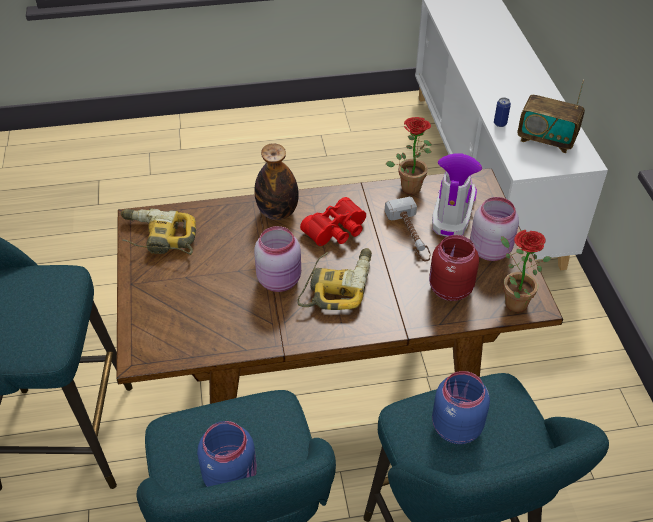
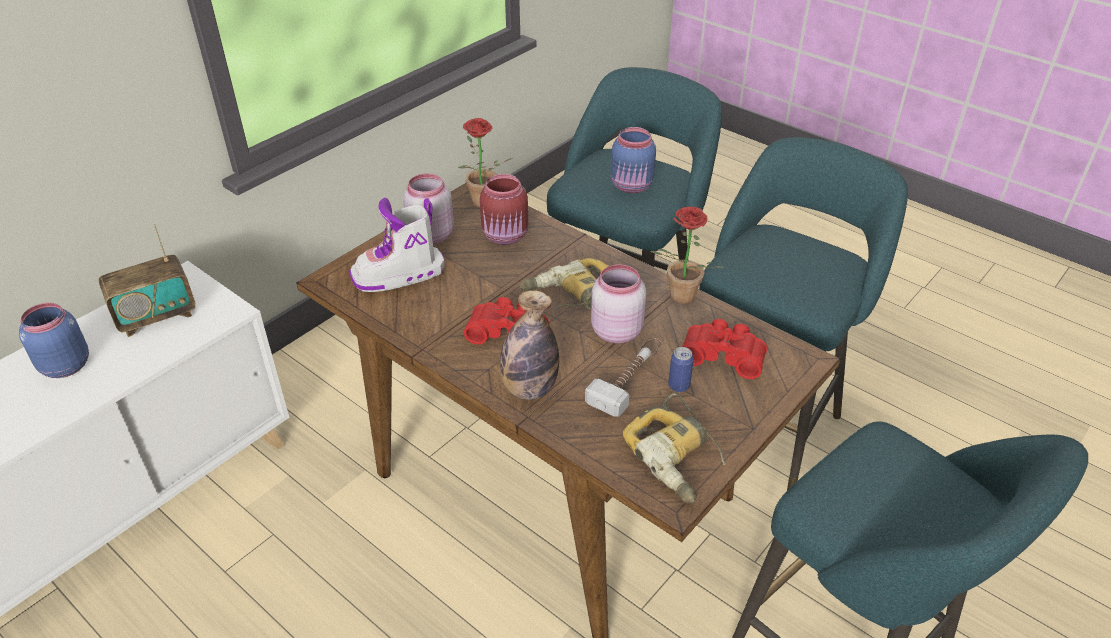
camera: 130 degrees left, 5 degrees down
(196, 317) = (723, 355): none -> red binoculars
(232, 477) = (806, 252): blue jar -> blue jar (64, 365)
(410, 184) = (380, 320): potted plant -> potted plant (678, 298)
(411, 236) = (461, 284): hammer -> hammer (629, 378)
(500, 123) = (142, 363): can -> can (678, 386)
(546, 140) = (156, 316): radio -> radio turned 75 degrees clockwise

